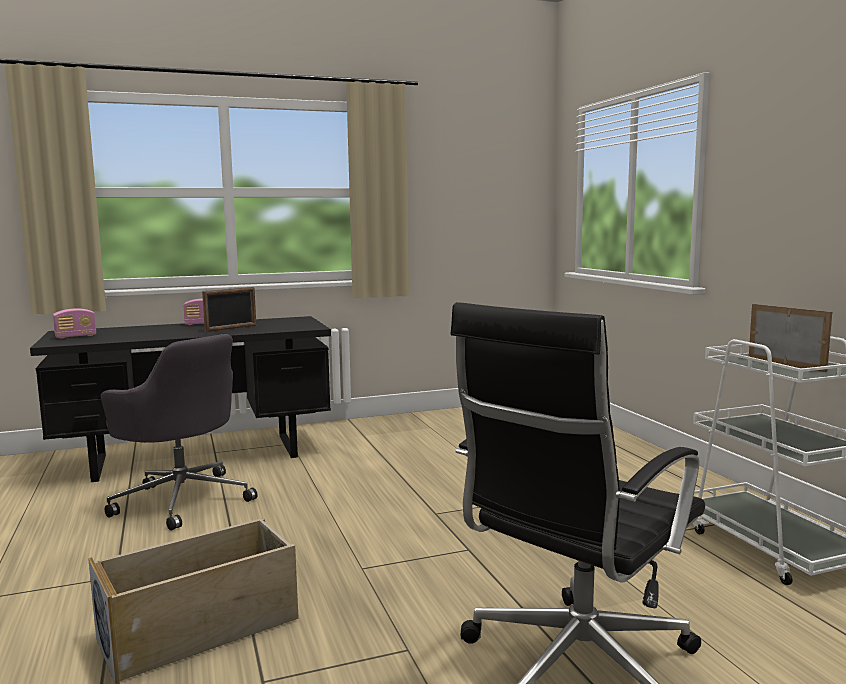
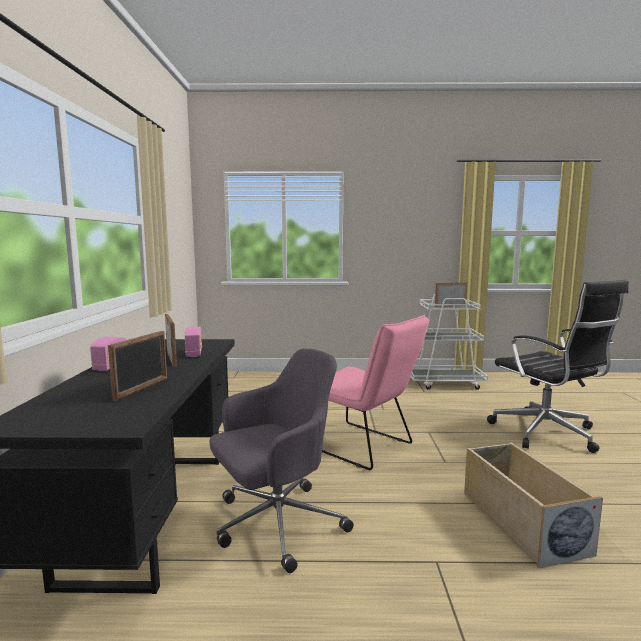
camera: 70 degrees left, 0 degrees up
(76, 336) = (83, 416): radio -> radio (194, 353)
(136, 335) = (142, 389): none -> picture frame
(377, 513) = (364, 447): none -> pink chair

